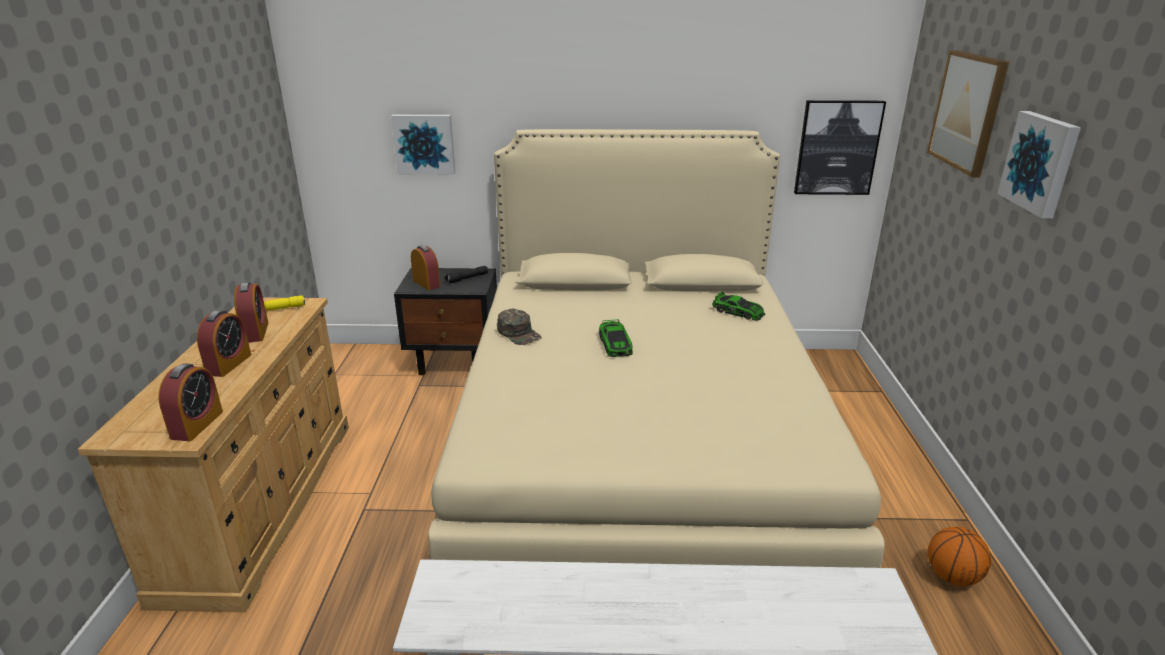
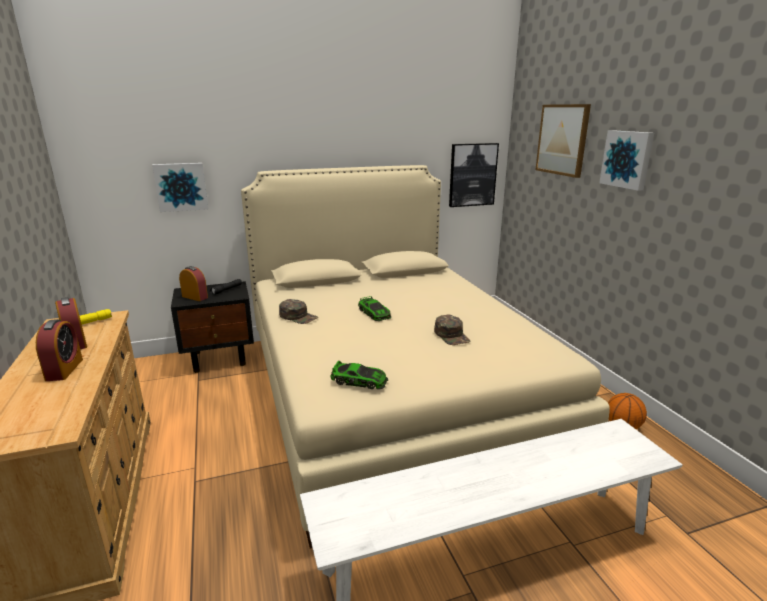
camera: 20 degrees left, 5 degrees down
(197, 425) = (62, 420): alarm clock -> none
(696, 396) = (452, 335): none -> green cap
(738, 312) = (441, 284): toy car -> toy car (359, 380)

